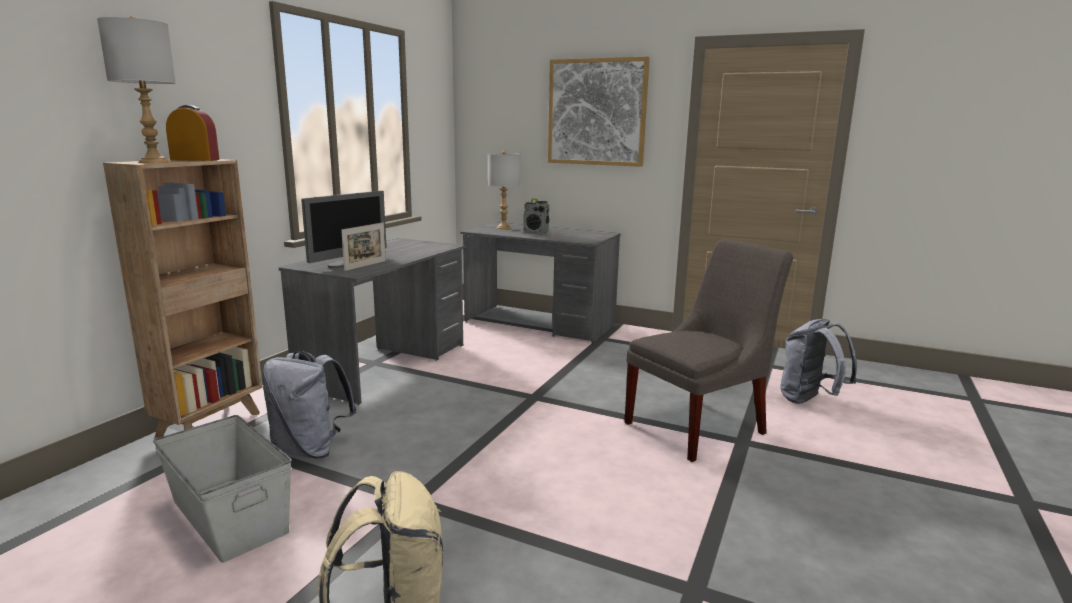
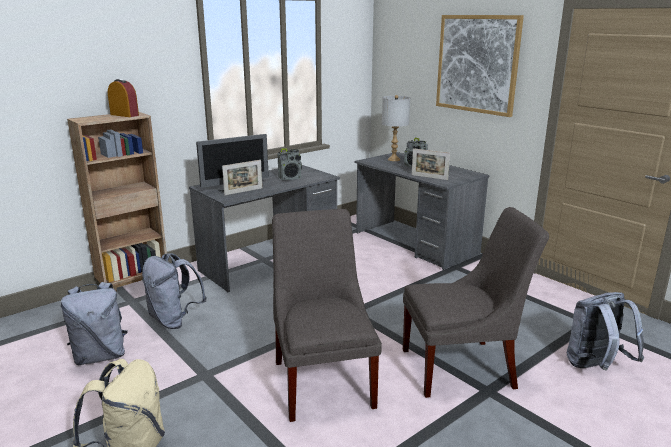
camera: 25 degrees right, 5 degrees up
(153, 162) = (92, 119): grey table lamp -> none
(230, 515) = (101, 356): grey storage box -> grey backpack
(407, 250) = (290, 178): none -> radio
(565, 238) = (429, 177): none -> picture frame
(568, 471) = (323, 380): none -> grey chair

